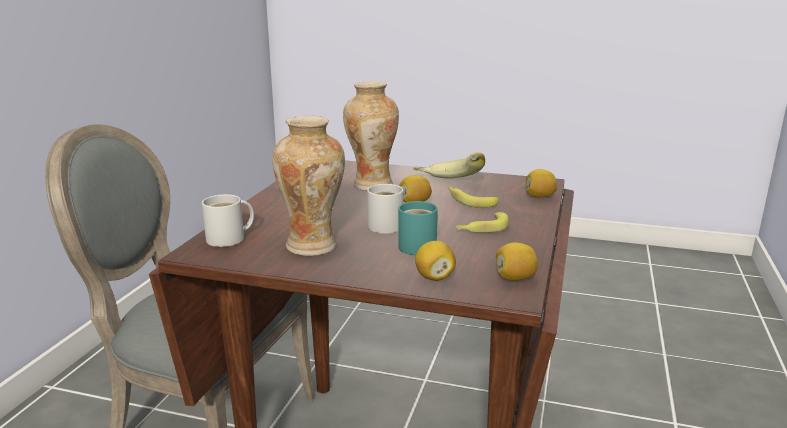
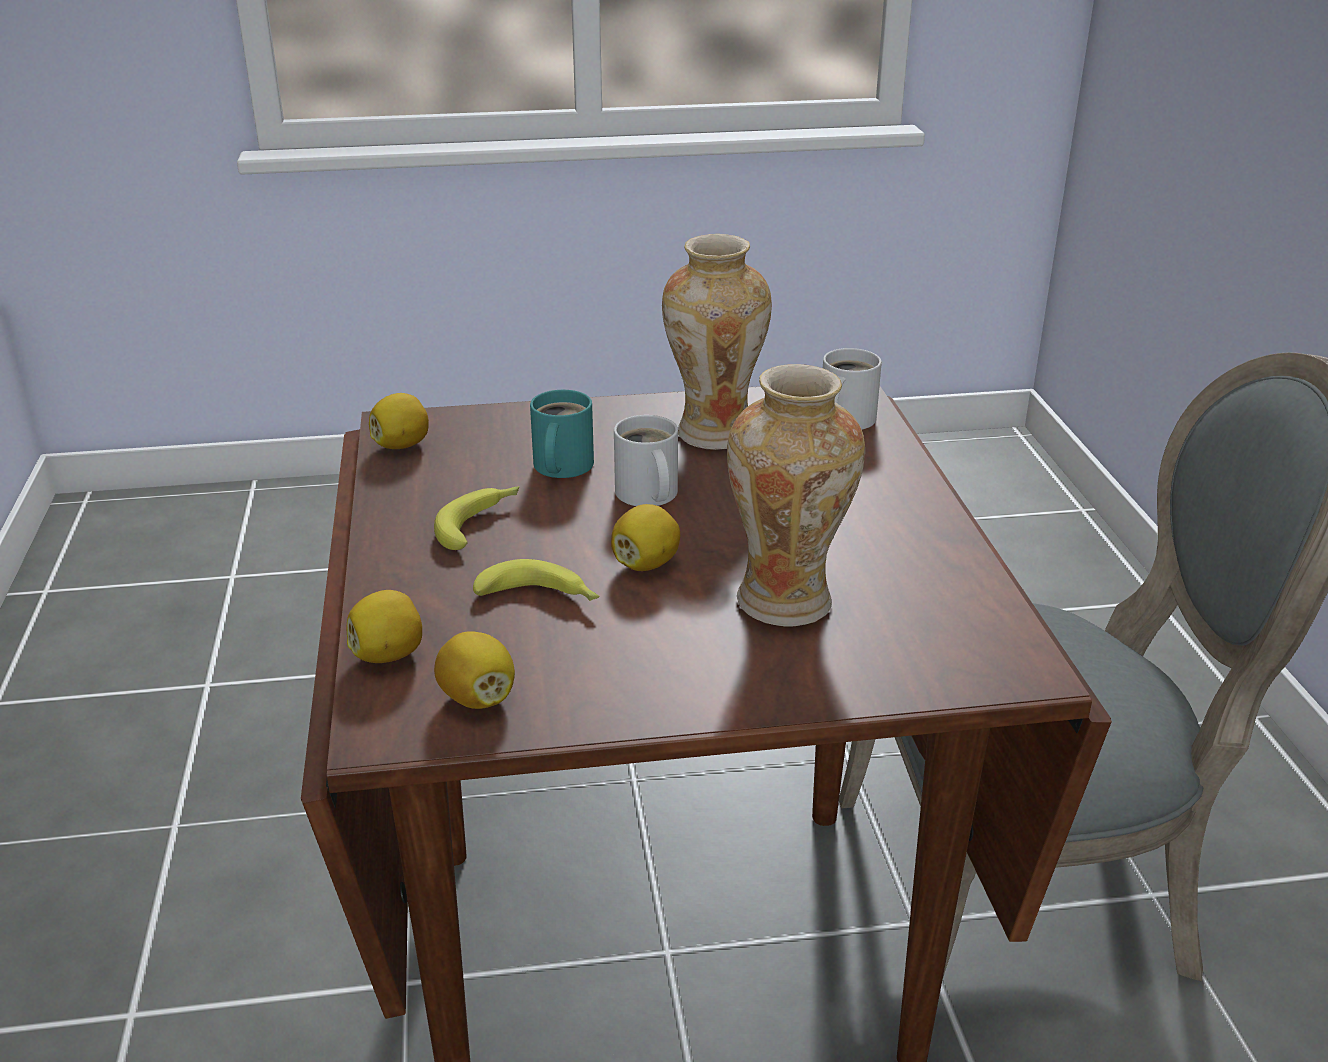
camera: 155 degrees right, 10 degrees up
(434, 277) = (509, 425): lemon -> lemon (477, 698)
(447, 184) = (622, 650): banana -> none

